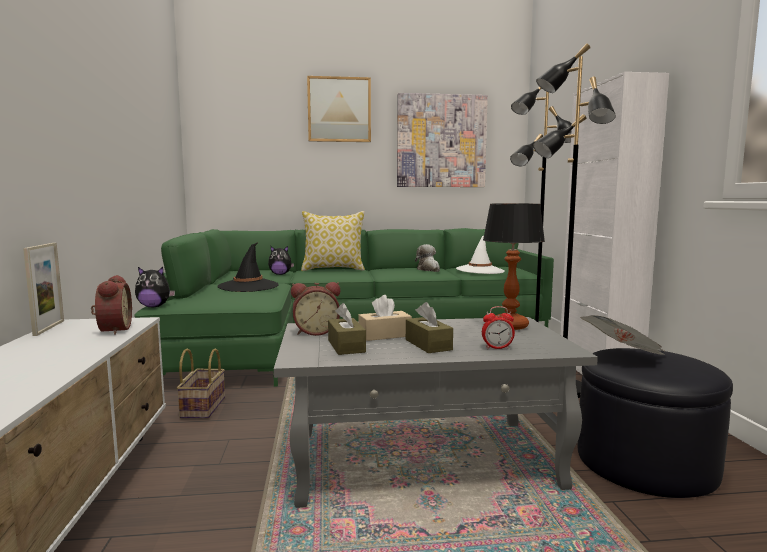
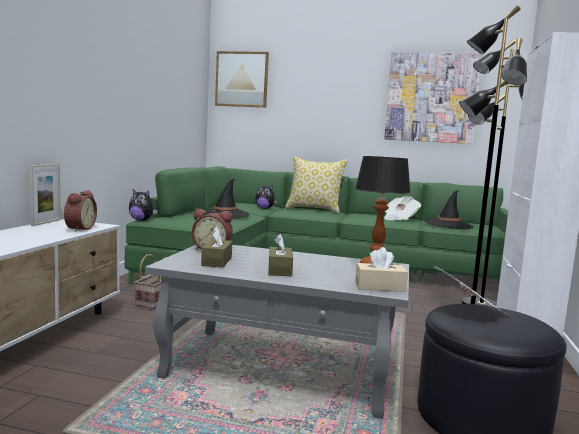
camera: 20 degrees right, 0 degrees up
(339, 110) = (337, 67): picture -> picture (242, 79)
(384, 335) = (258, 259): beige tissue box -> beige tissue box (380, 287)
(429, 270) = (399, 219): plush toy -> newspaper
(480, 270) = (448, 224): white hat -> black hat
(497, 348) = (331, 280): alarm clock -> none

